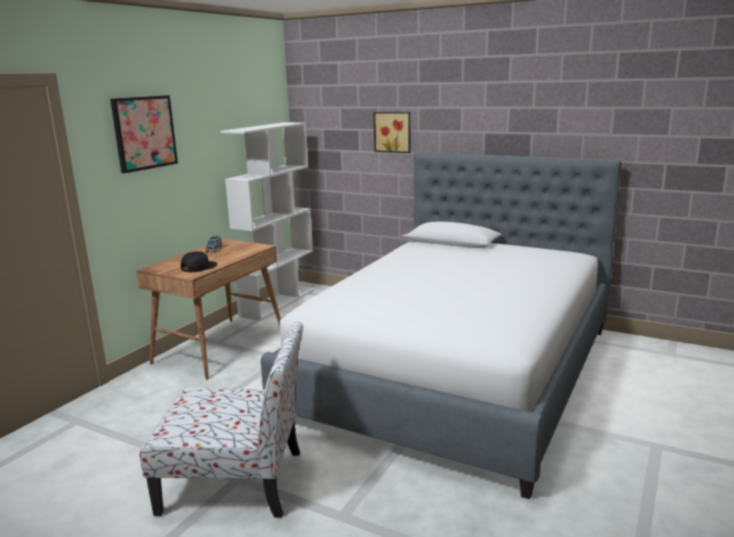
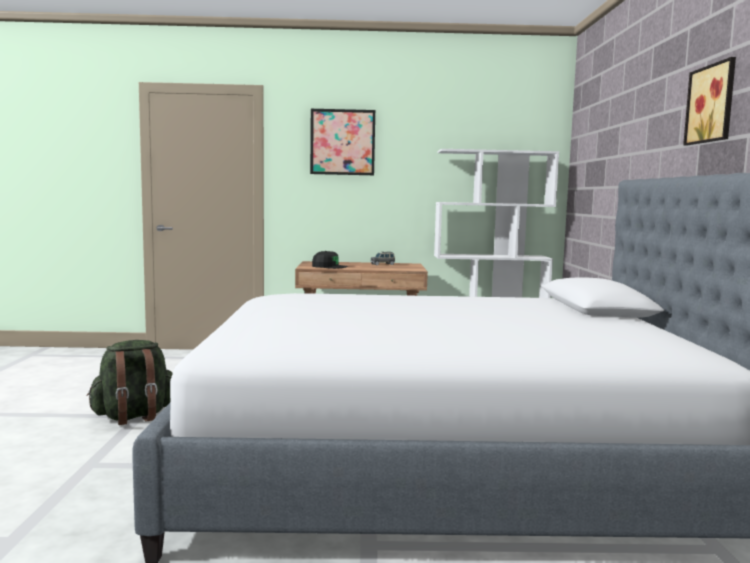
camera: 60 degrees right, 10 degrees down
(236, 482) = (134, 416): chair -> green backpack
(393, 132) = (625, 156): picture -> picture (713, 104)

